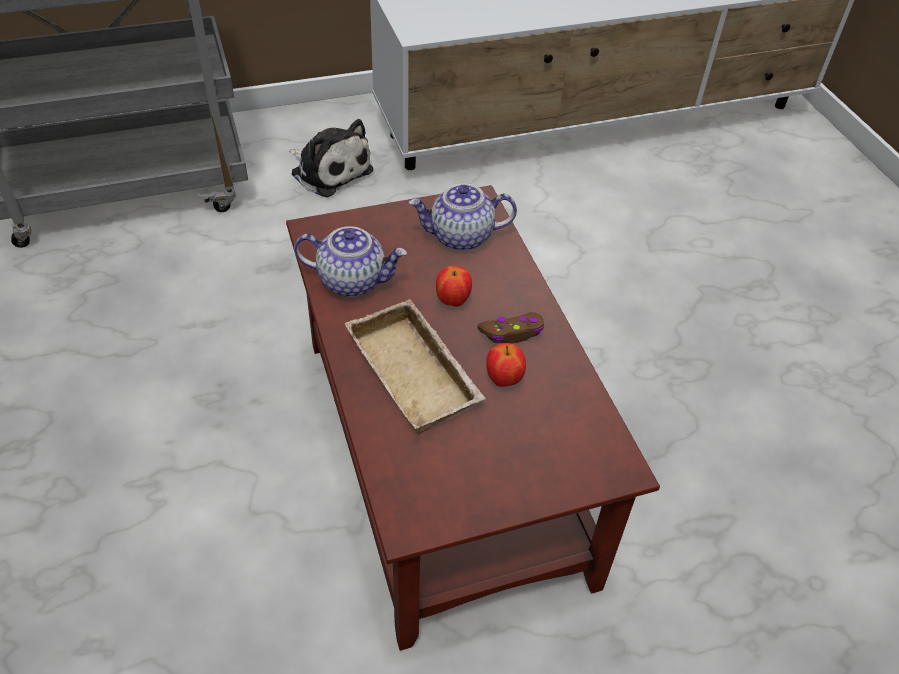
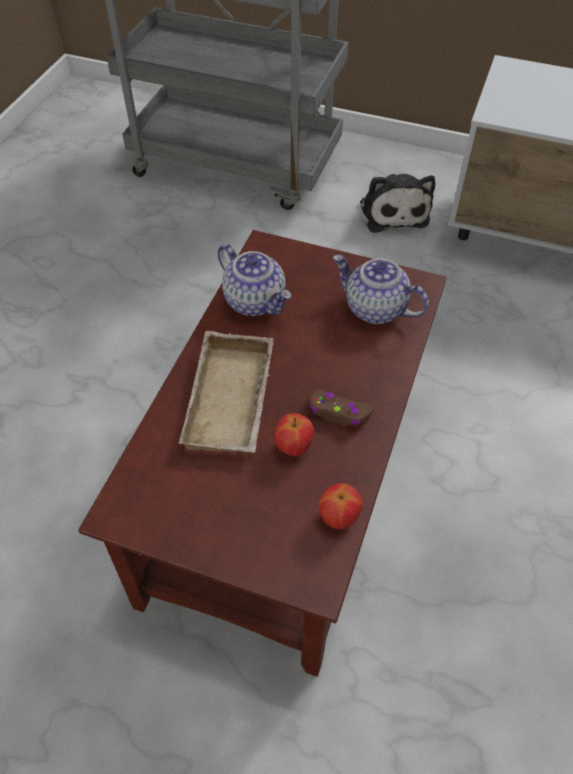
camera: 40 degrees right, 5 degrees up
(452, 301) = (316, 359): apple -> apple (338, 517)

